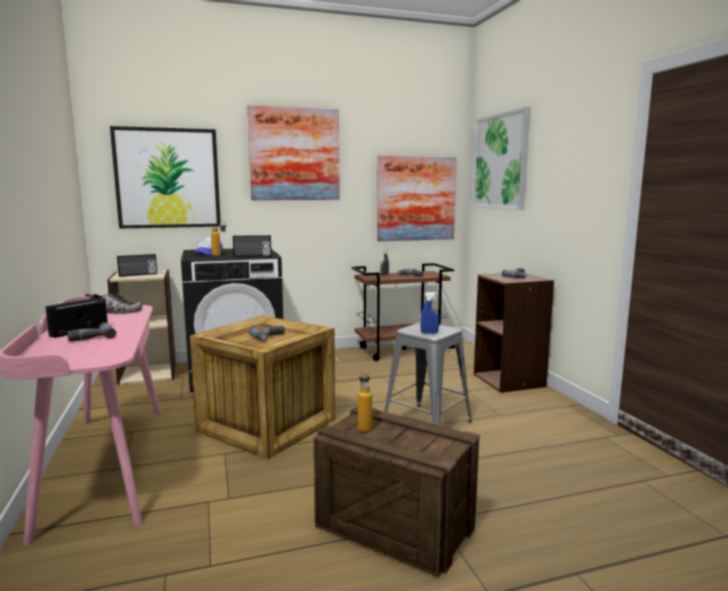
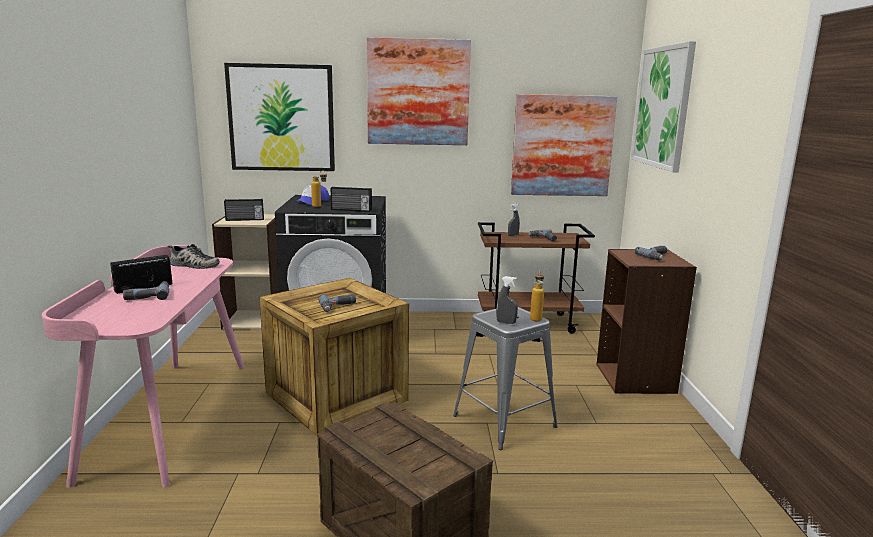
camera: 15 degrees right, 5 degrees up
(364, 426) = (377, 428): bottle -> bottle (536, 317)
(429, 333) = (506, 322): blue spray bottle -> grey spray bottle

